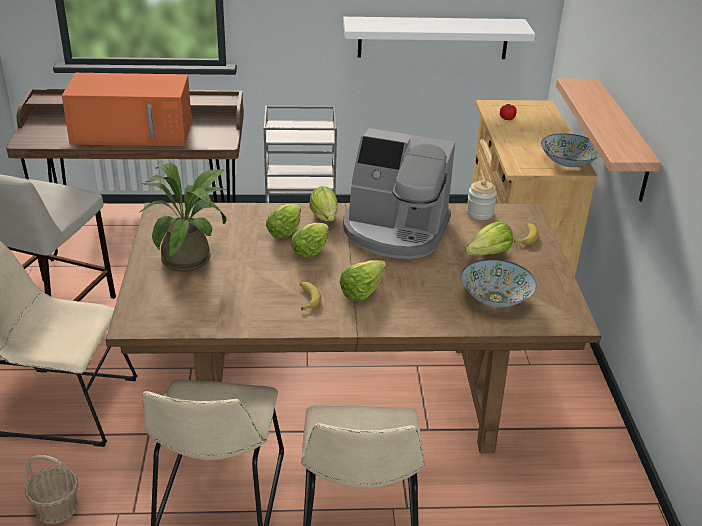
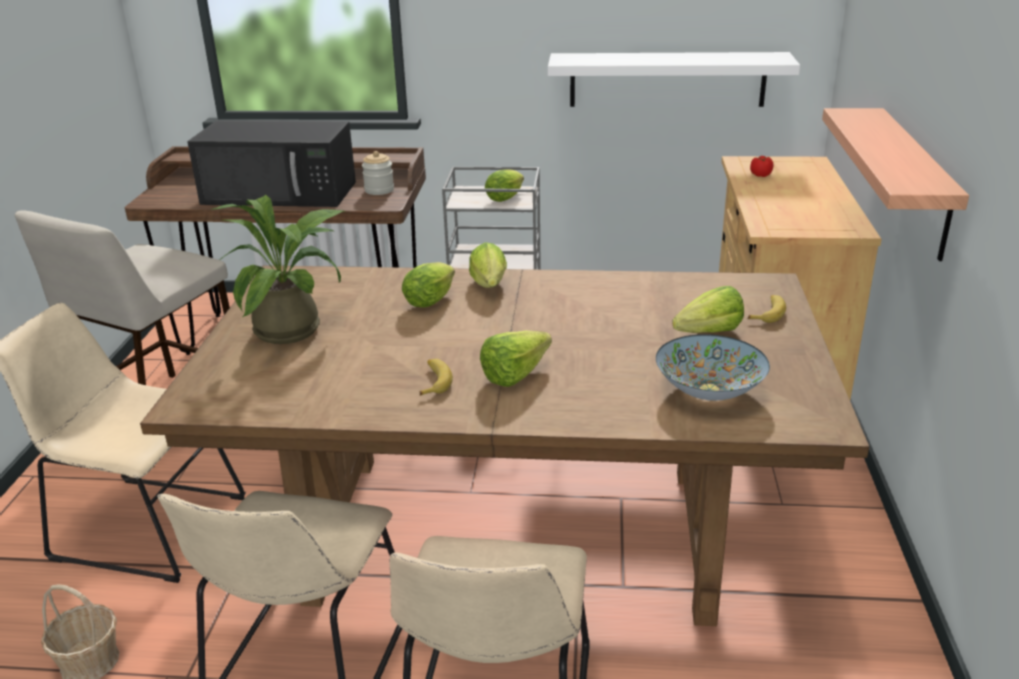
camera: 10 degrees right, 5 degrees down
(134, 132) = (282, 192): orange microwave -> black microwave
(312, 250) = (460, 323): lettuce -> lettuce (506, 197)
(395, 231) = (581, 302): coffee machine -> none
(479, 213) = (705, 284): jar -> jar (379, 190)
(568, 163) = (839, 223): bowl -> none

